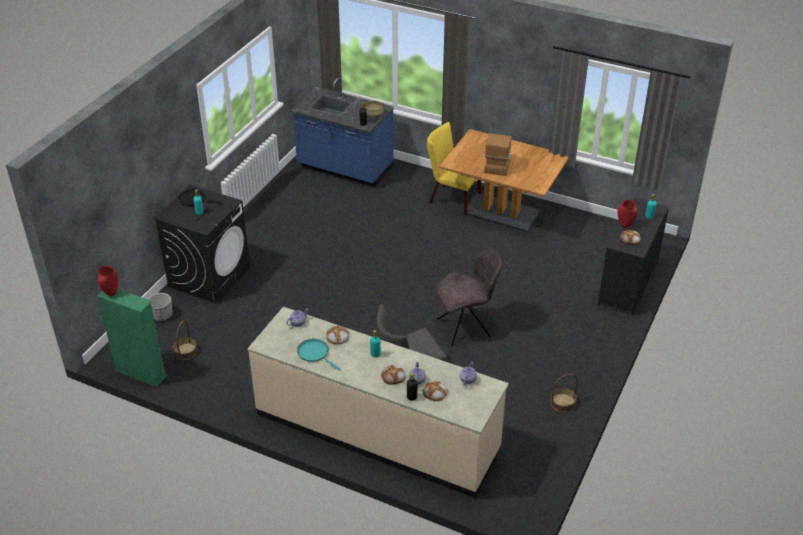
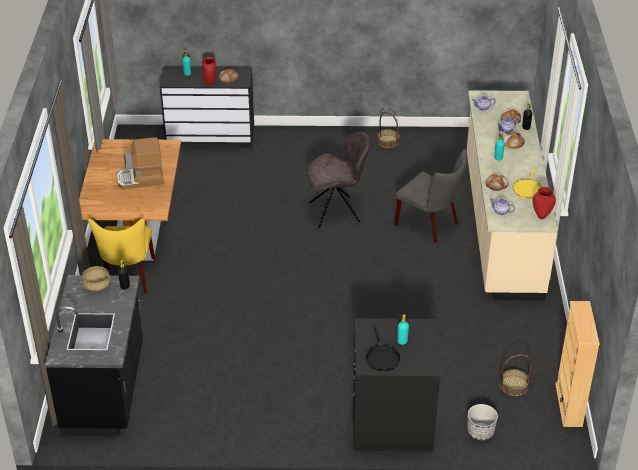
camera: 115 degrees left, 0 degrees up
(111, 293) = (587, 334): red vase -> red vase (541, 216)
(140, 373) = (569, 405): green bookcase -> beige bookcase
(315, 353) = (527, 189): turquoise frying pan -> yellow frying pan
(344, 168) = (105, 390): blue counter -> black counter
(466, 327) = (336, 212): grey chair -> grey chair turned 120 degrees clockwise

